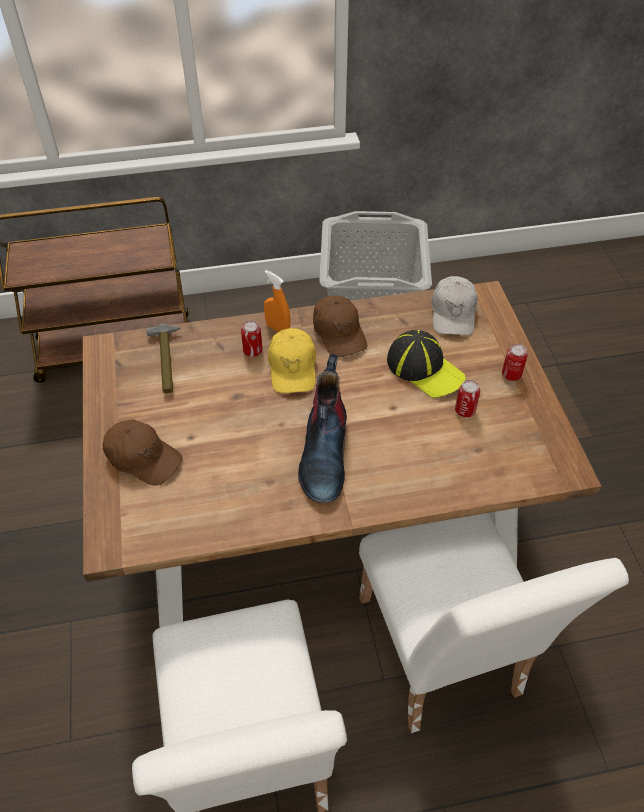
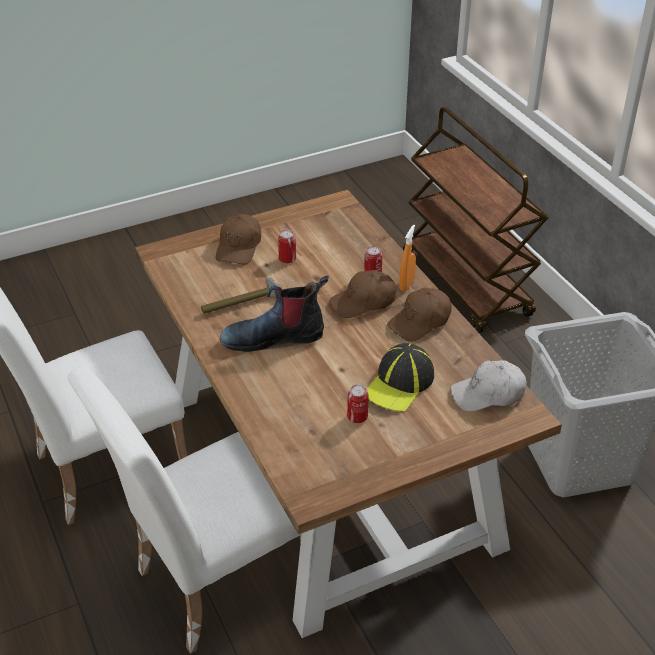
camera: 75 degrees right, 10 degrees down
(166, 362) = (339, 235): hammer -> hammer (242, 303)
(293, 367) = (363, 302): yellow cap -> brown cap
(511, 374) = (420, 446): can -> can (287, 259)

